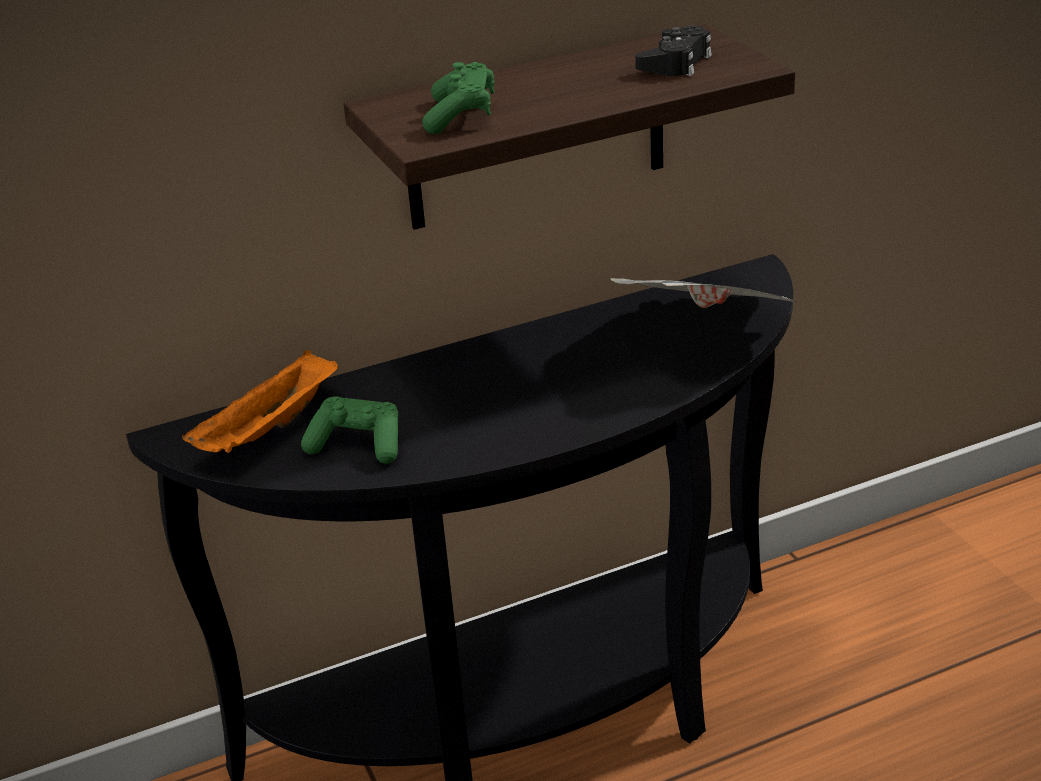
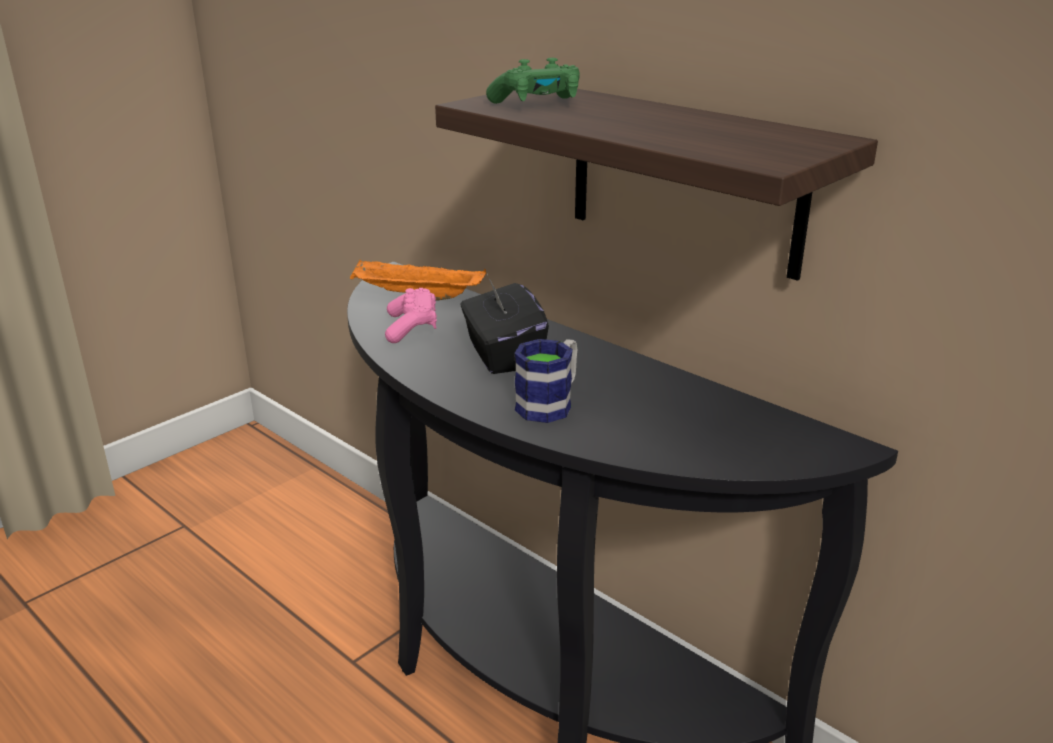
camera: 65 degrees right, 5 degrees down
(358, 445) = (411, 328): green game controller -> pink game controller
(476, 396) = (502, 355): none -> black tissue box
(601, 387) = (550, 403): none -> mug
(675, 62) = (742, 139): black game controller -> none
(708, 333) = (688, 439): newspaper -> none

